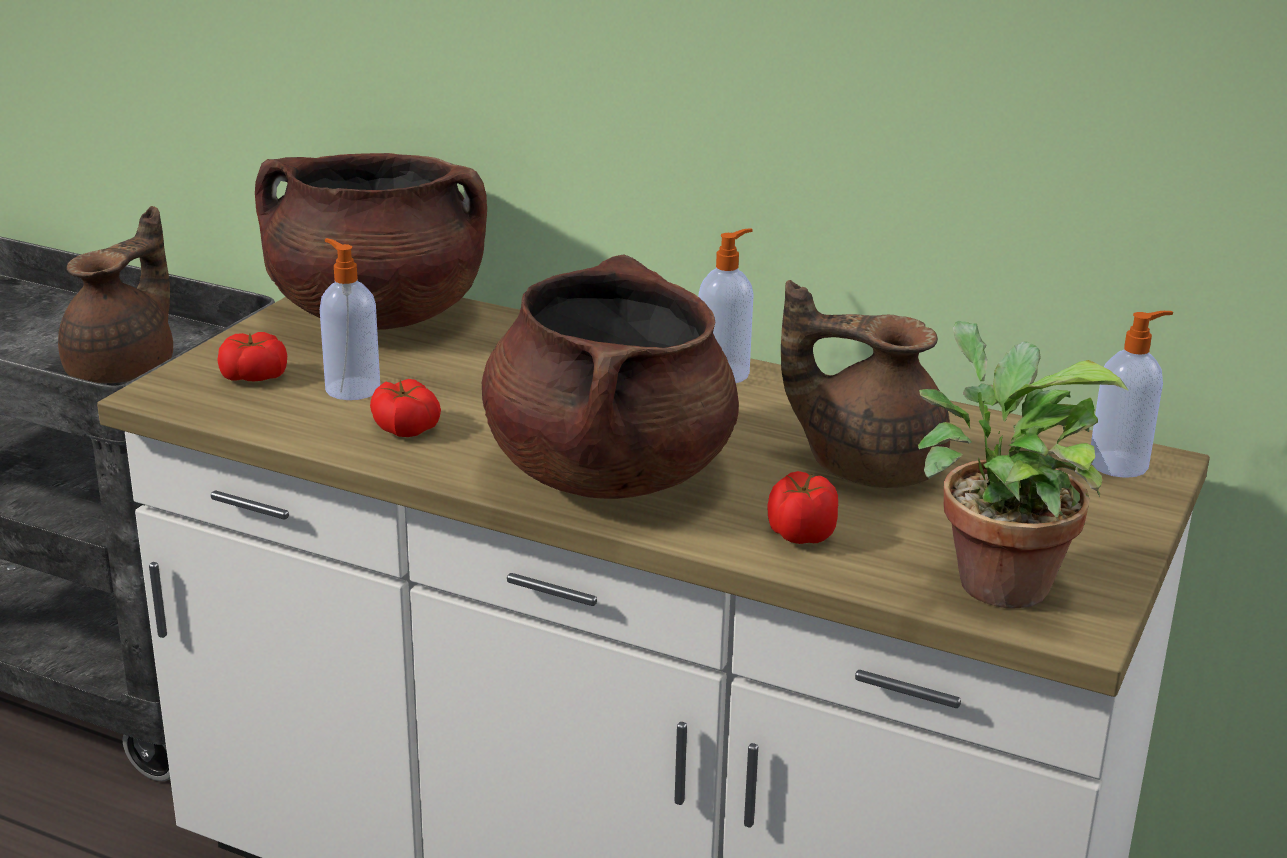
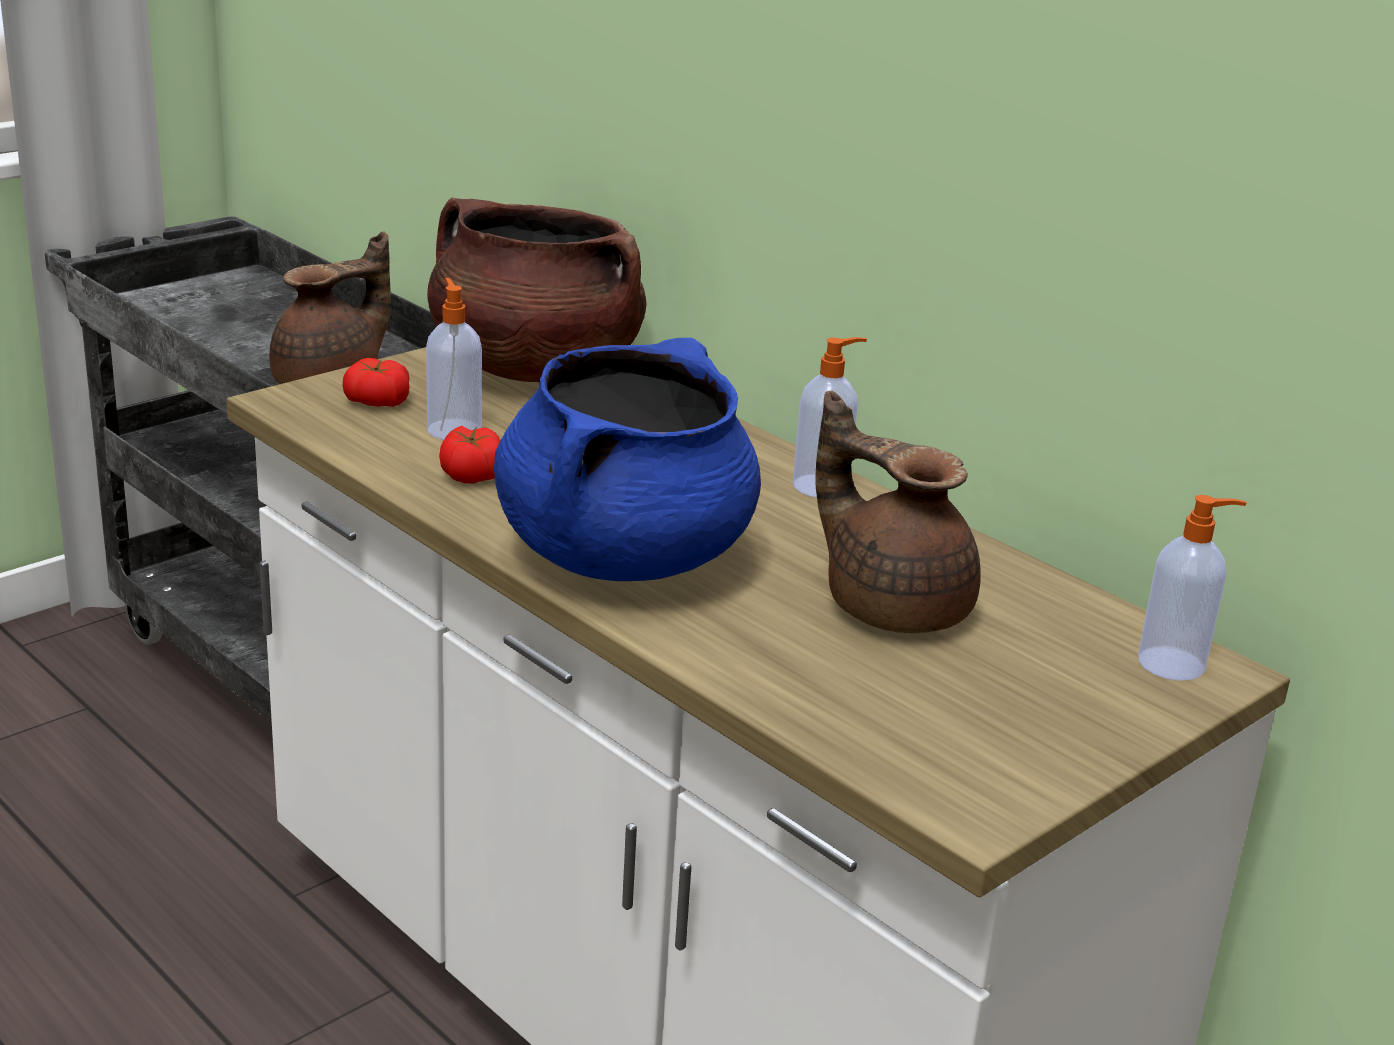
camera: 20 degrees right, 0 degrees up
(608, 472) = (625, 555): brown cooking pot -> blue cooking pot
(800, 536) = (761, 656): tomato -> none
(993, 579) = (925, 745): potted plant -> none

